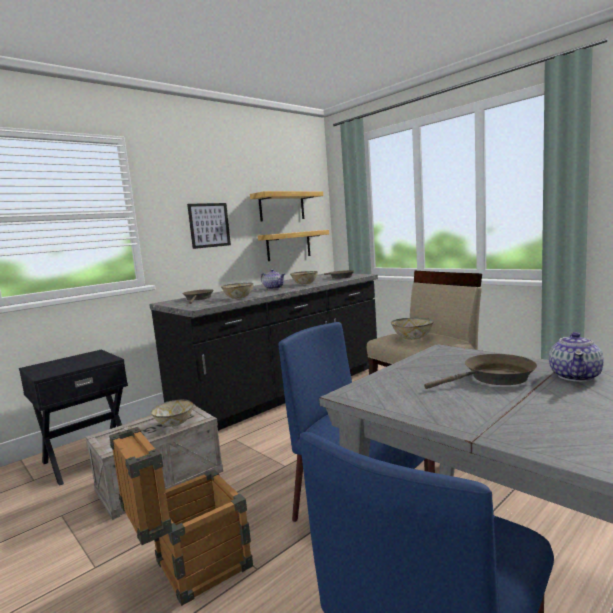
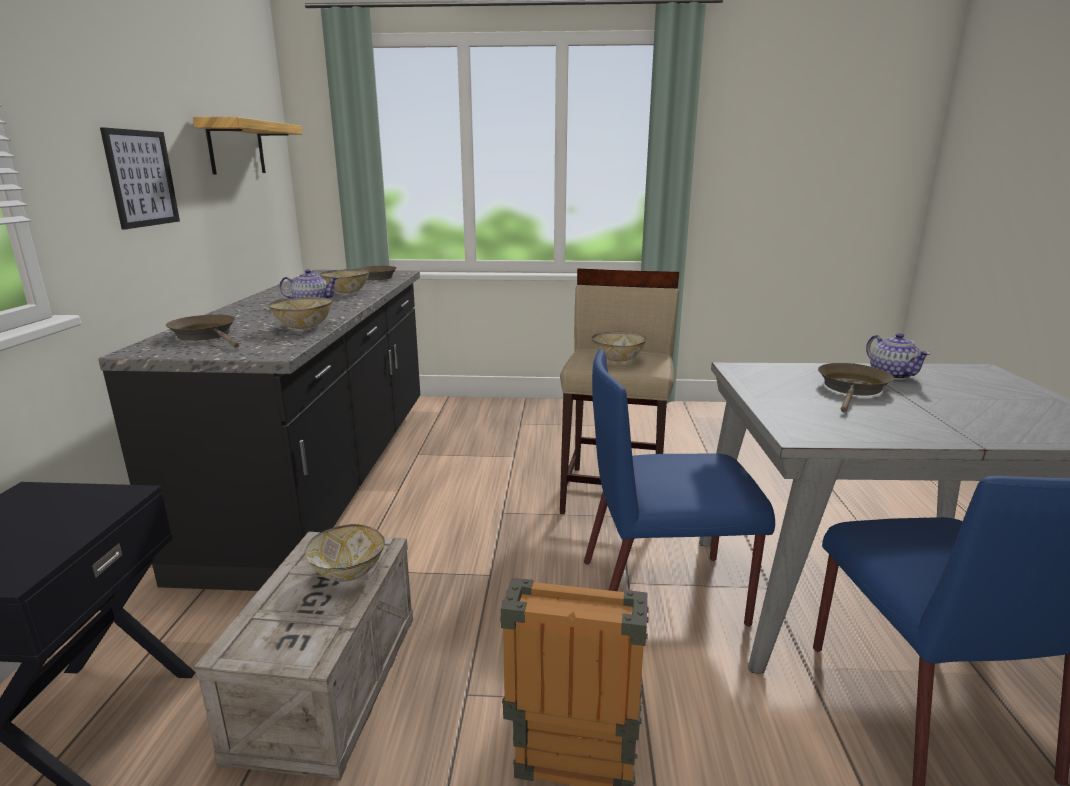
camera: 45 degrees left, 10 degrees up
(288, 245) = (251, 222): shelf -> none

